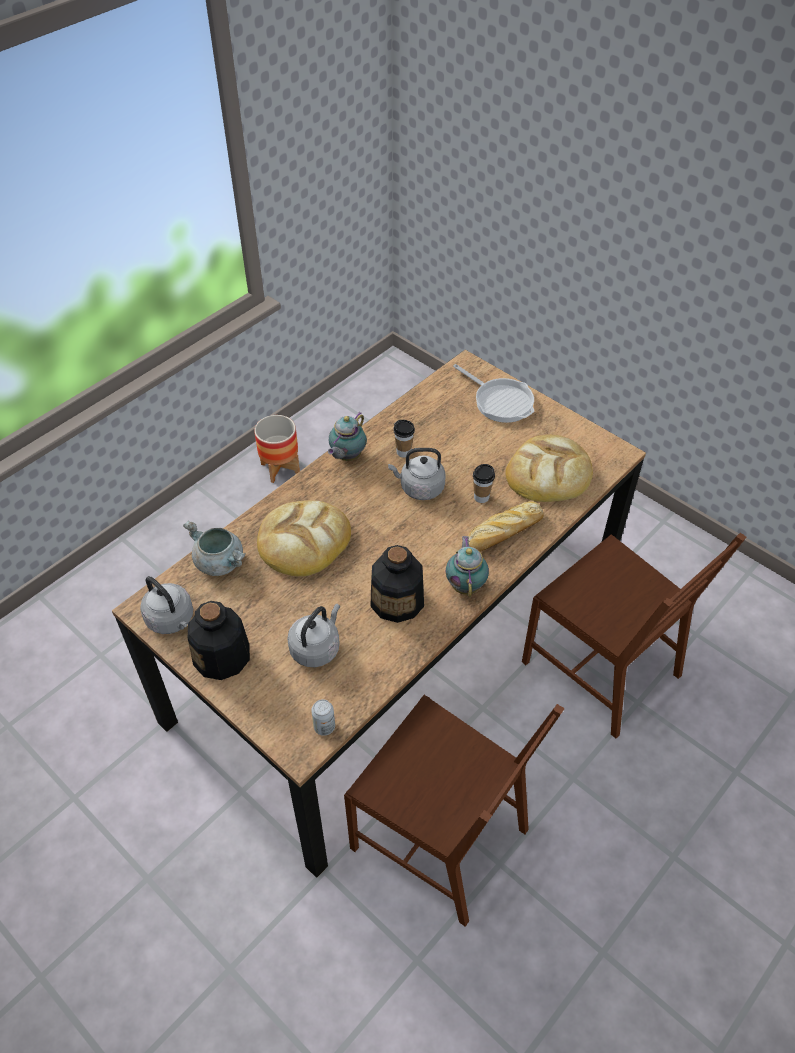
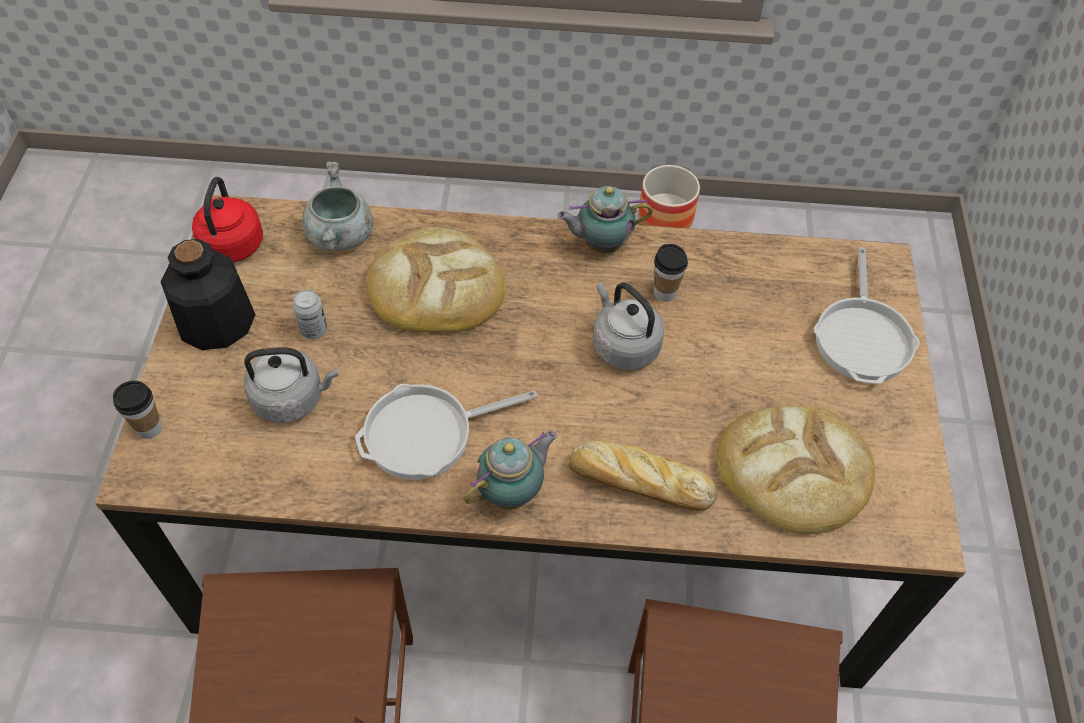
camera: 50 degrees right, 5 degrees up
(172, 620) = (231, 248): grey kettle -> red kettle
(324, 727) = (187, 478): can -> can (314, 330)
(397, 600) = (426, 434): bottle -> frying pan
(481, 497) = (673, 419): cup -> cup (149, 428)

